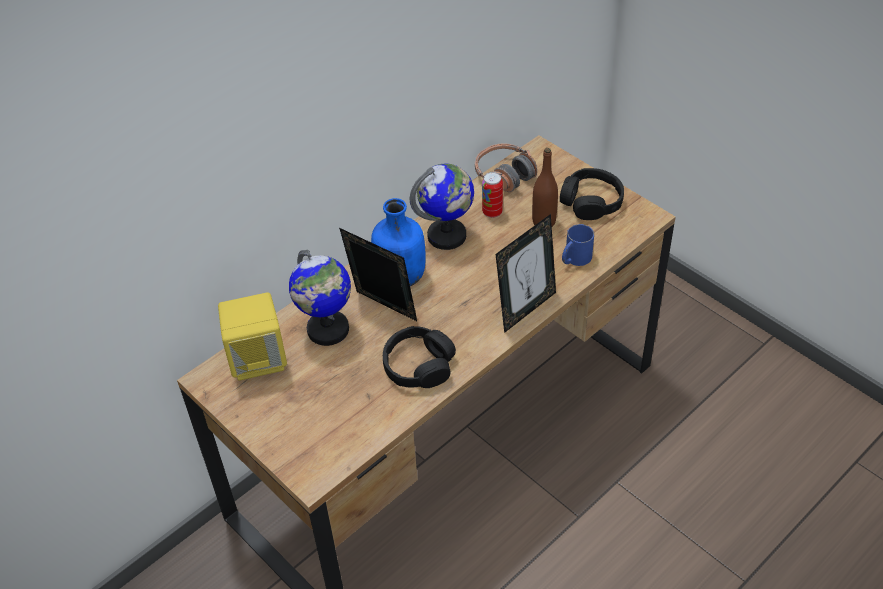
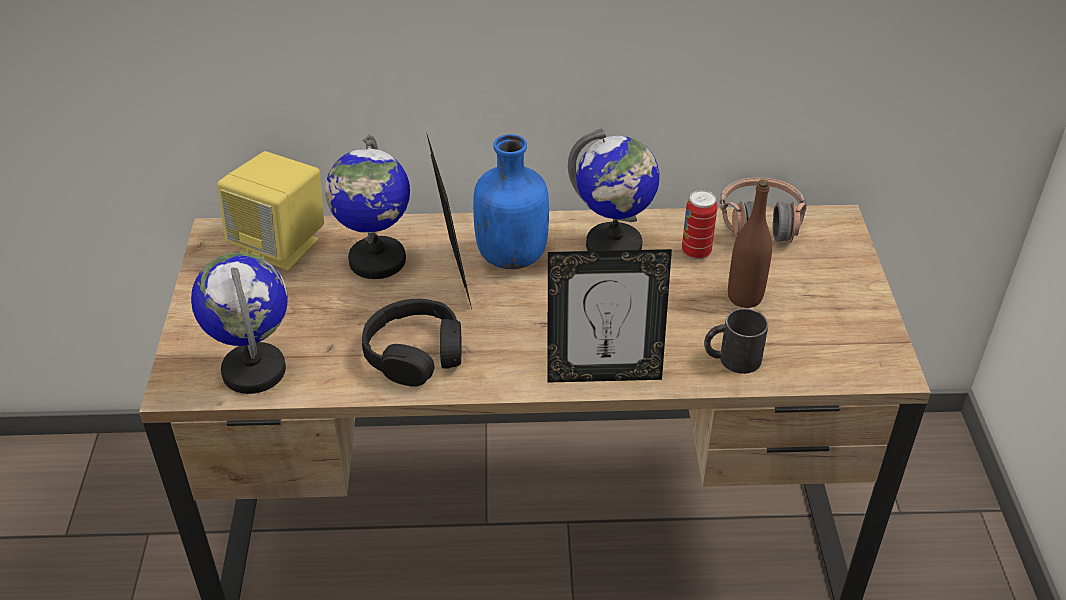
camera: 40 degrees right, 5 degrees down
(343, 437) = (254, 370): none -> globe
(574, 259) = (731, 359): blue mug -> black mug
(591, 202) = (833, 310): black headphones -> none

